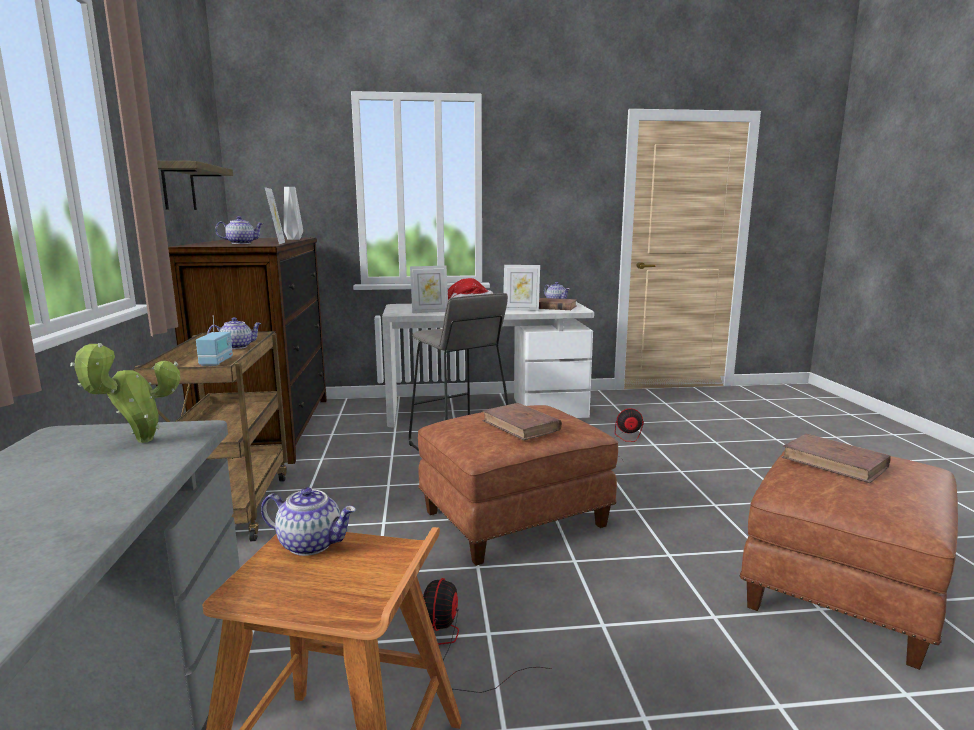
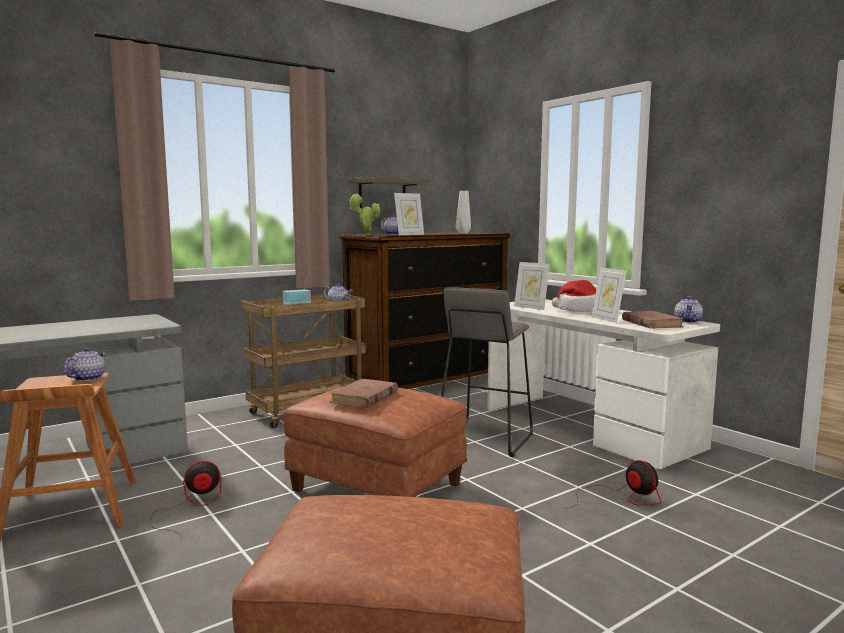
camera: 60 degrees right, 5 degrees down
(139, 442) = (139, 324): potted plant -> potted plant (366, 234)
(311, 544) = (87, 378): teapot -> teapot turned 150 degrees counterclockwise
(834, 462) = (400, 511): brown book -> none

